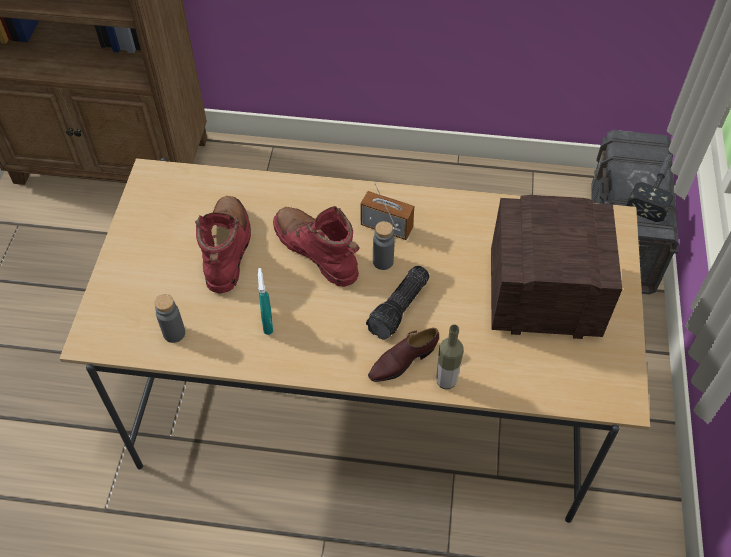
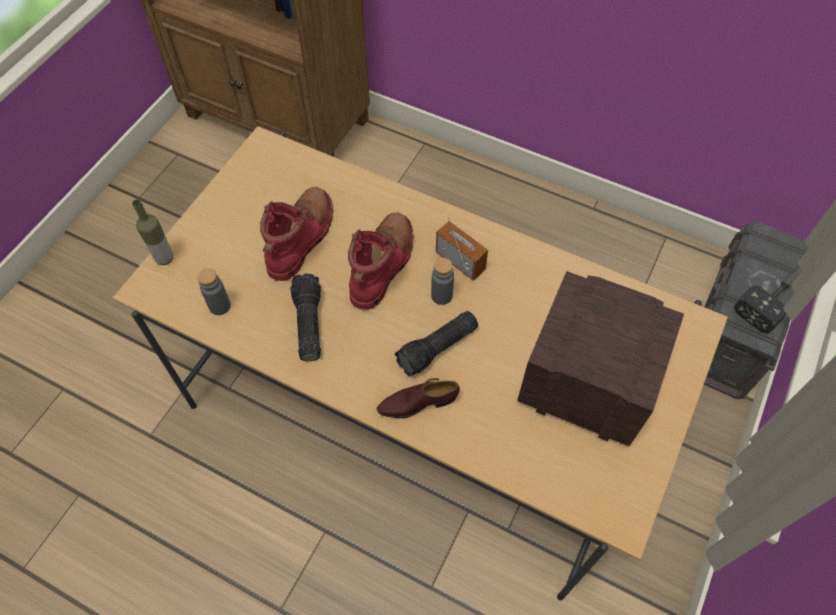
camera: 20 degrees right, 5 degrees up
(267, 323) = (307, 323): turquoise spray bottle -> flashlight
(316, 251) = (382, 266): red boot -> red boot turned 45 degrees clockwise
(446, 381) = (451, 438): bottle -> bottle (164, 258)

